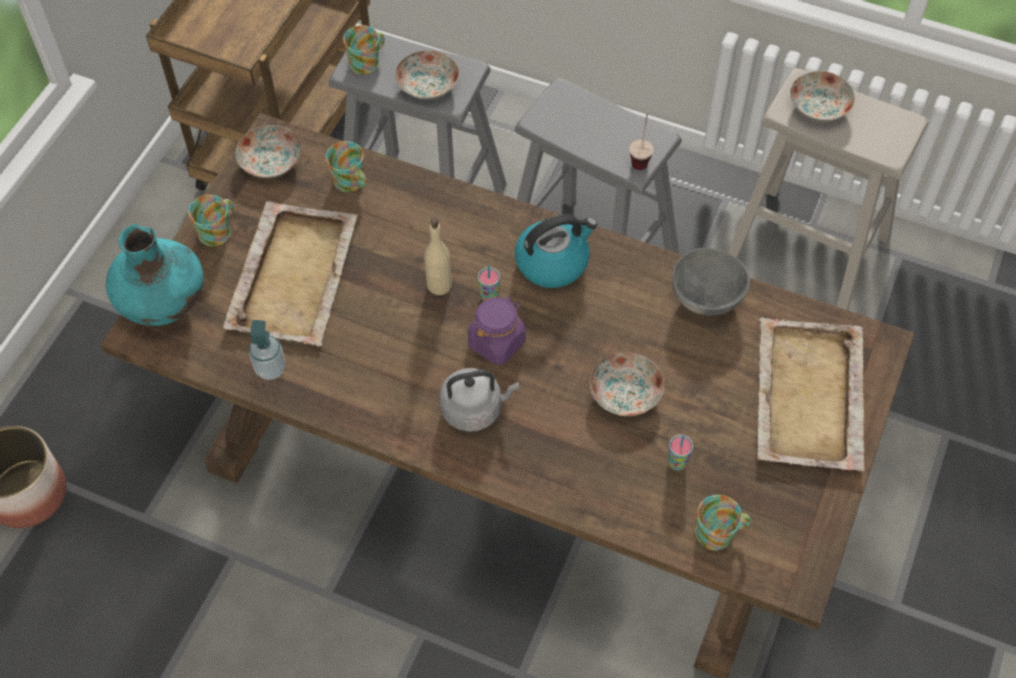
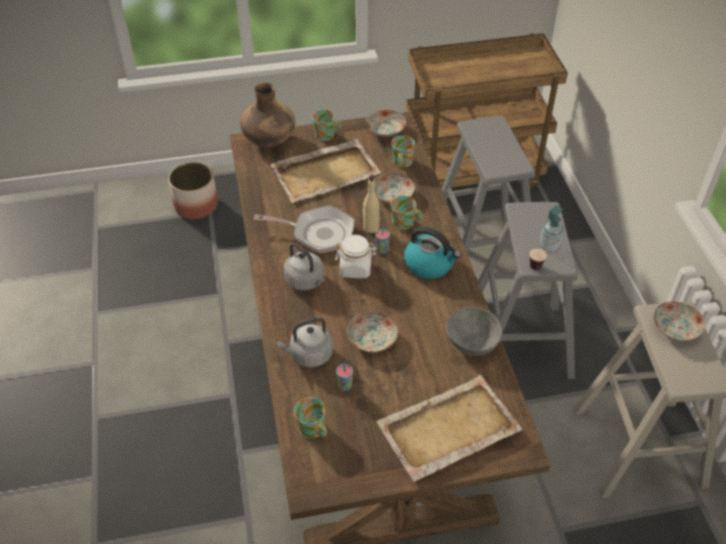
camera: 55 degrees right, 10 degrees down
(164, 303) = (269, 141): turquoise vase -> brown vase
(270, 369) = (264, 194): soap dispenser -> soap dispenser (549, 245)
(368, 61) = (483, 128): mug -> mug (406, 223)
(400, 348) = (318, 233): none -> frying pan
(428, 84) = (494, 156): plate -> plate (393, 195)
(497, 342) = (356, 268): purple jar -> white jar
(601, 474) = (309, 355): none -> grey kettle

